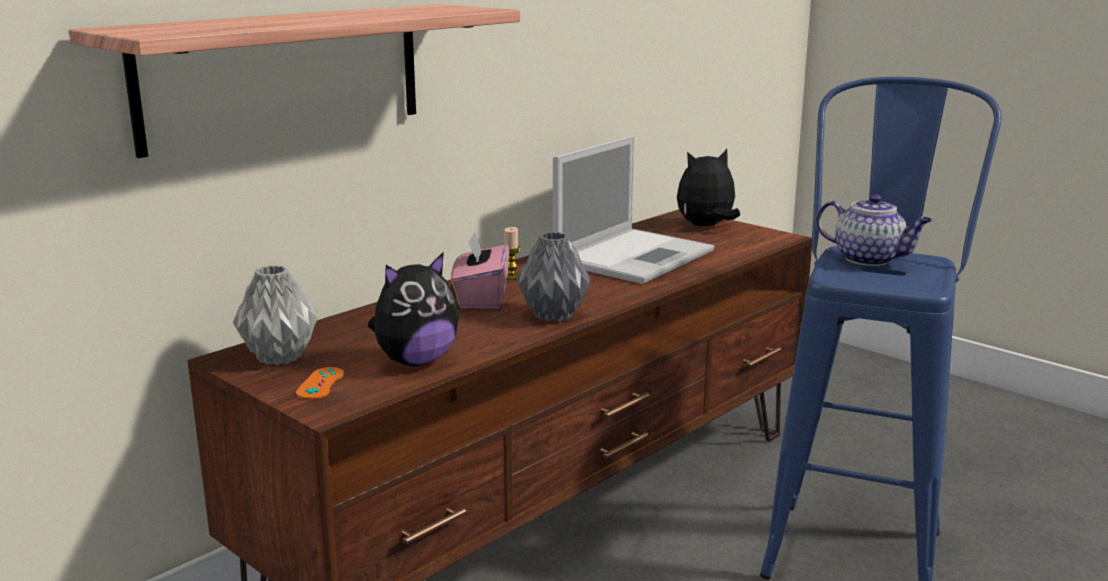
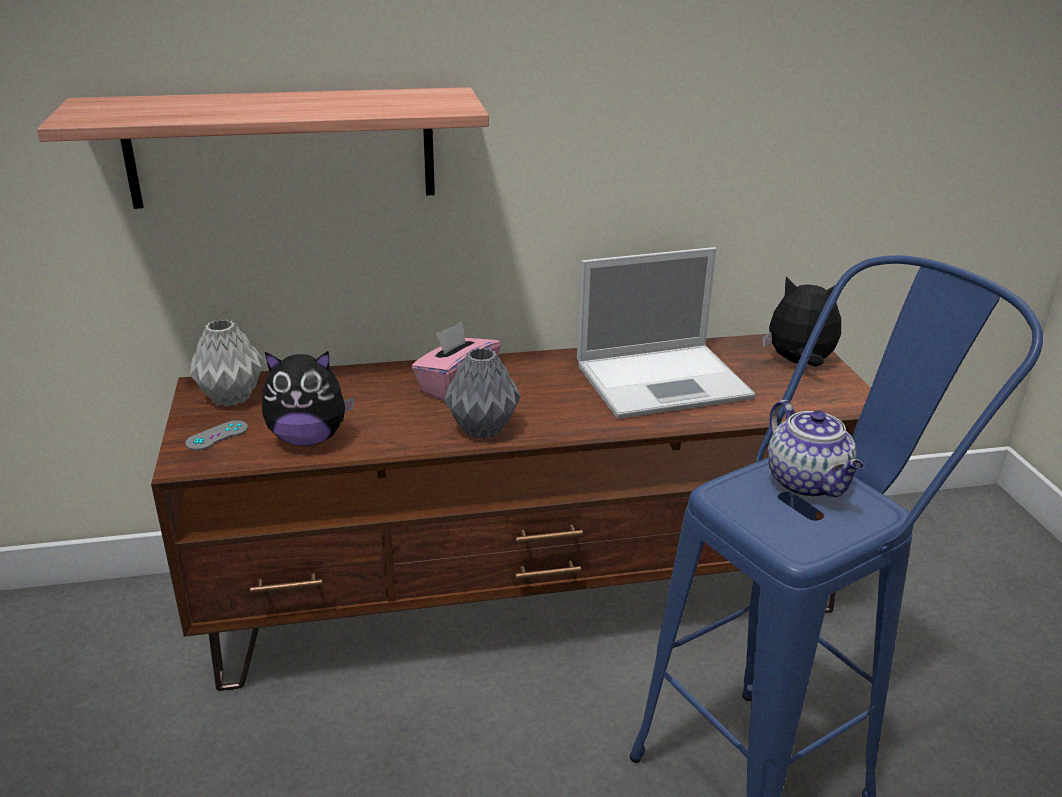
camera: 35 degrees right, 10 degrees up
(320, 384) = (217, 436): orange game controller -> grey game controller
(511, 277) = (517, 370): candle -> none

